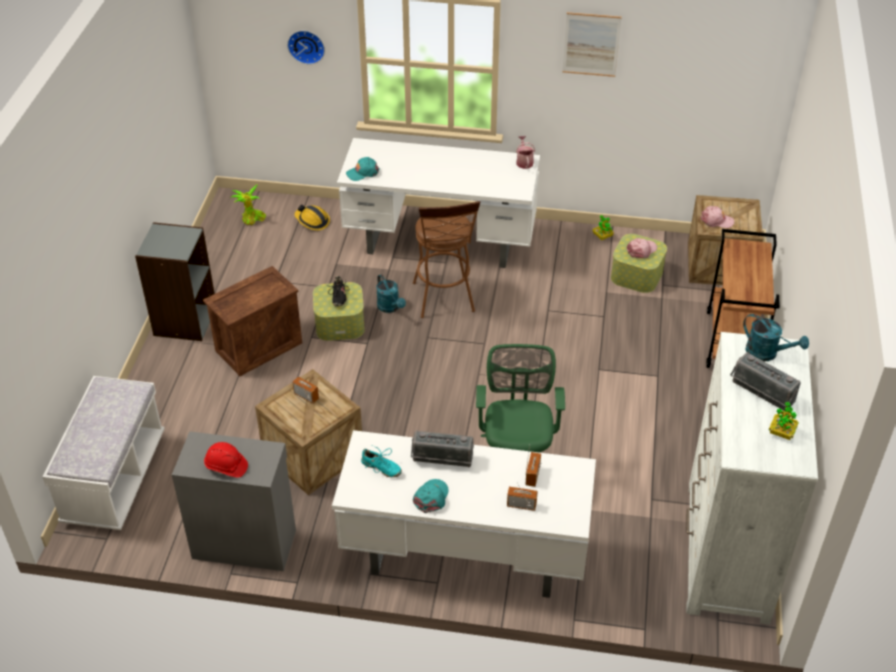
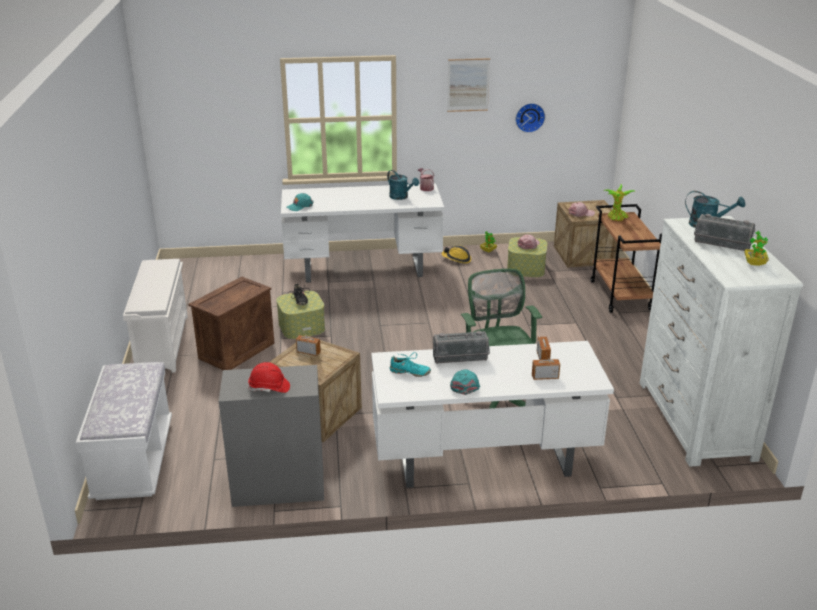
camera: 15 degrees left, 15 degrees down
(184, 320) = (162, 343): grey bookcase -> white shoe rack
(252, 219) = (198, 274): potted plant -> potted plant (617, 218)
(306, 45) = (238, 114): wall clock -> wall clock (529, 117)
(312, 221) = (251, 269): hard hat -> hard hat (456, 259)
(390, 308) = (340, 311): turquoise watering can -> turquoise watering can (401, 197)
(444, 301) = (383, 302): brown stool -> none

